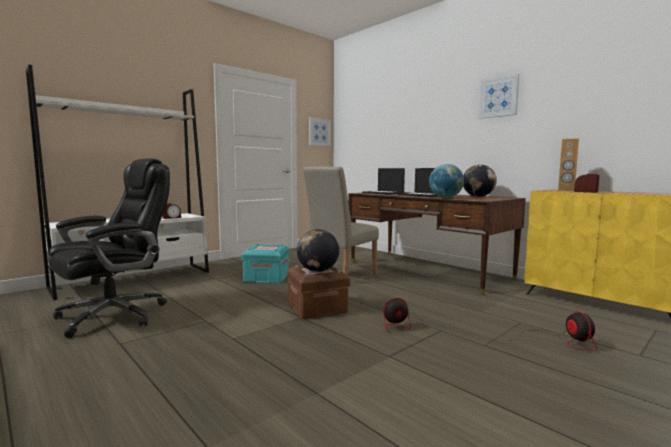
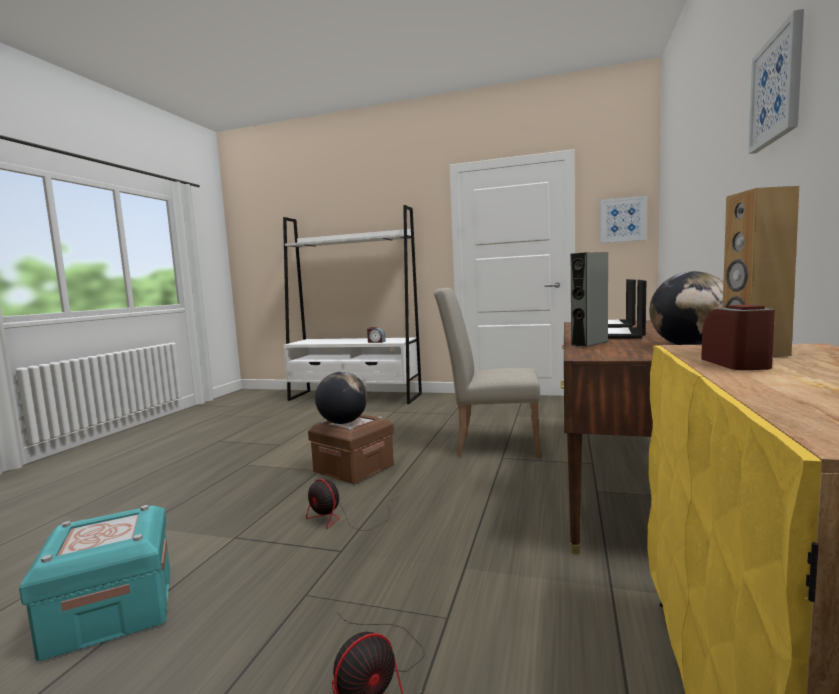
camera: 60 degrees right, 0 degrees up
(115, 315) = (271, 421): black office chair -> none
(266, 277) = (426, 423): turquoise storage box -> turquoise storage box (112, 611)
(445, 197) = (589, 343): globe -> grey speaker

